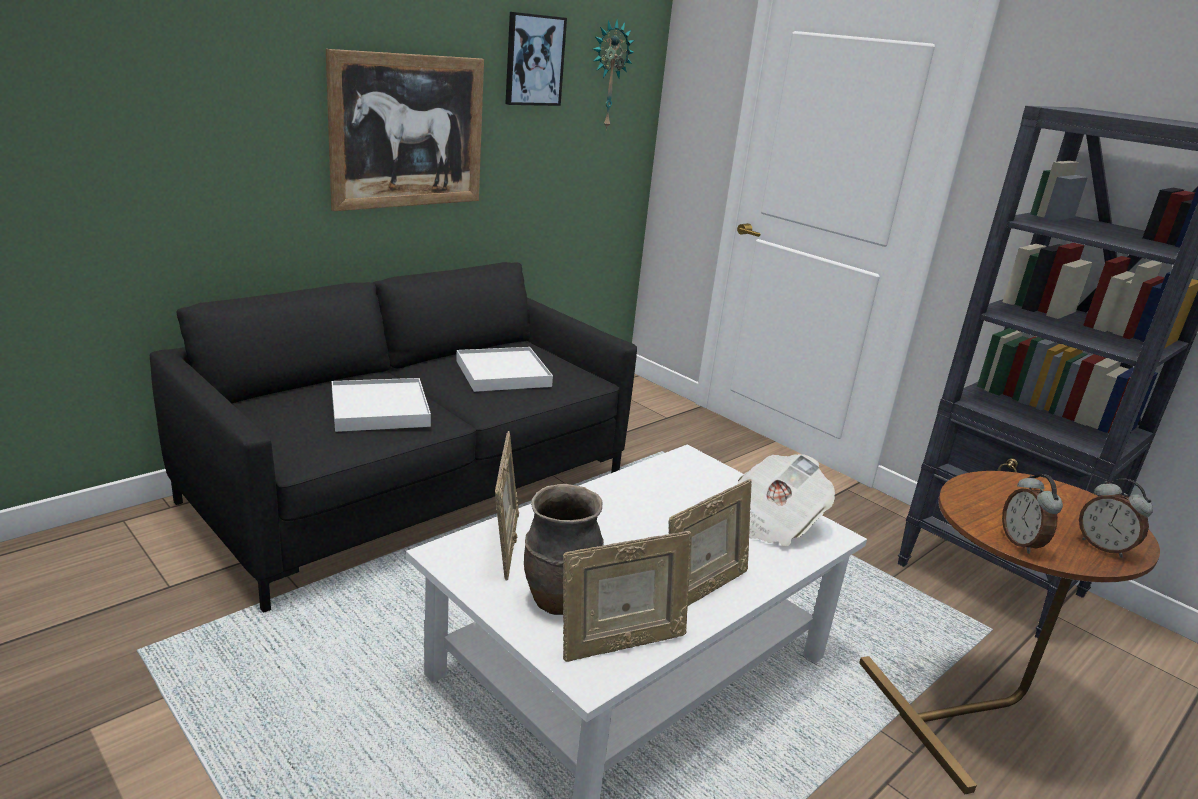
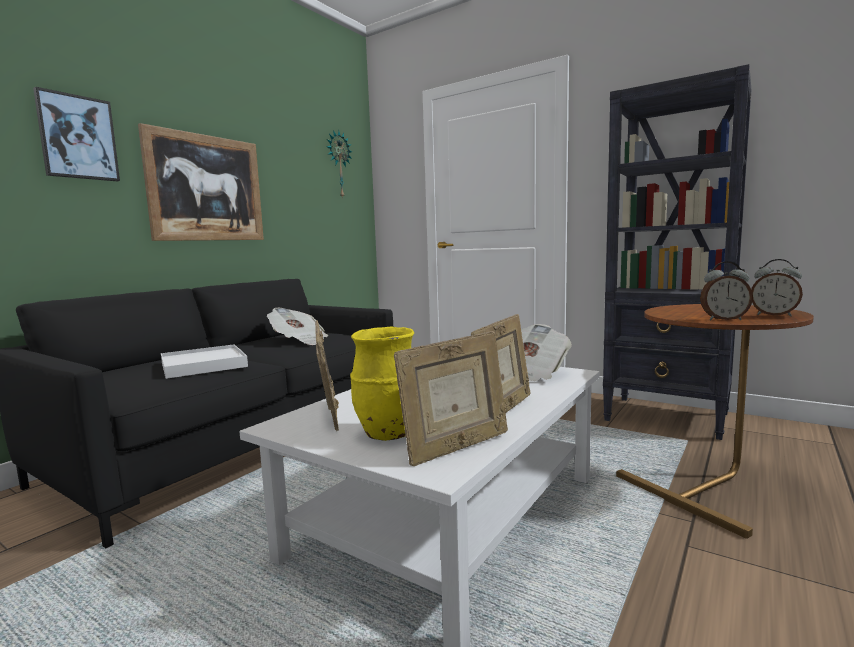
camera: 10 degrees left, 15 degrees down
(503, 373) = (299, 341): white tray -> newspaper
(534, 60) = (289, 150): picture -> picture (77, 137)
(559, 601) = (388, 434): brown vase -> yellow vase
(1021, 543) = (723, 319): alarm clock -> alarm clock turned 60 degrees counterclockwise

